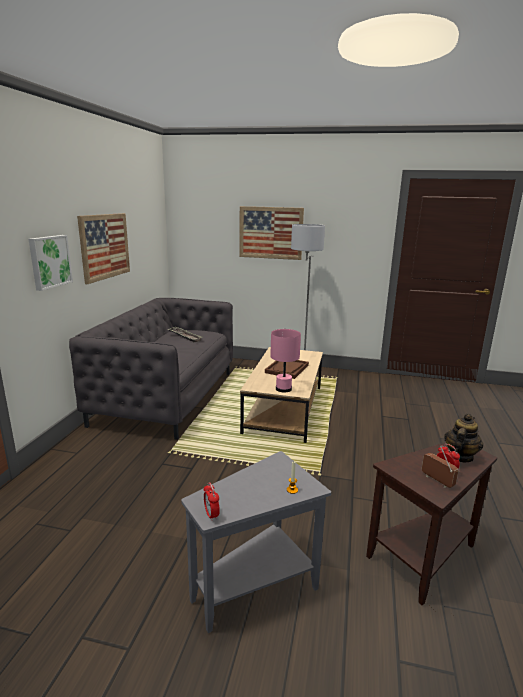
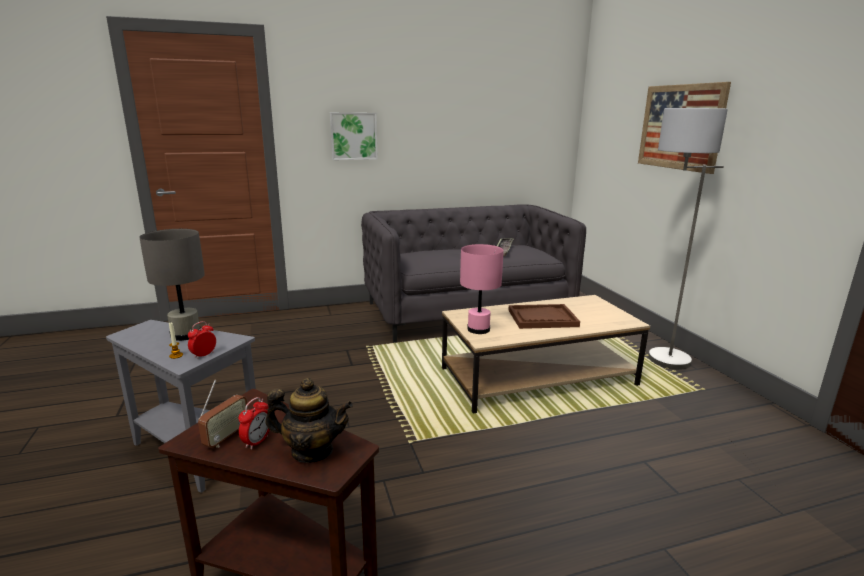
camera: 60 degrees right, 0 degrees up
(105, 246) = (442, 131): picture -> none
(211, 515) = (127, 333): alarm clock -> alarm clock (204, 355)
(247, 481) = (186, 335): none -> grey table lamp

